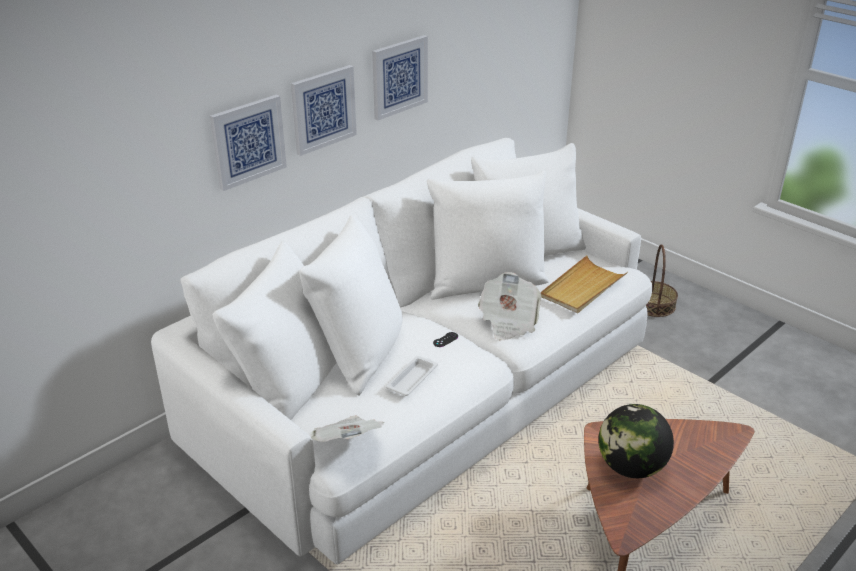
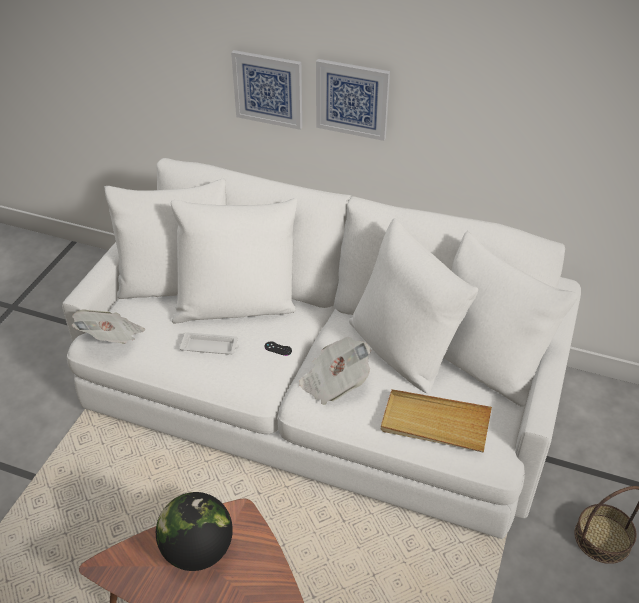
camera: 65 degrees right, 10 degrees up
(399, 77) = (455, 111): picture -> none

